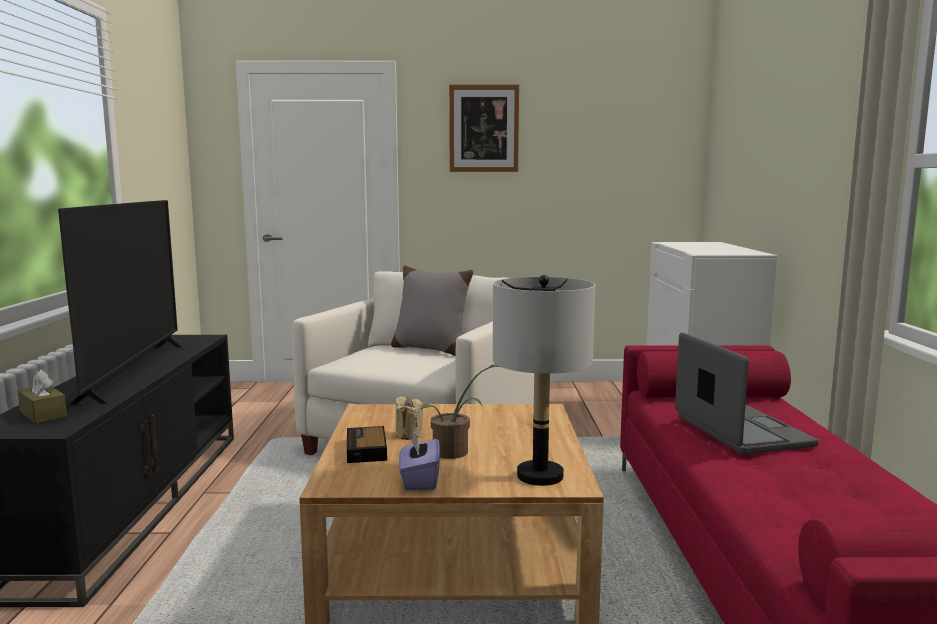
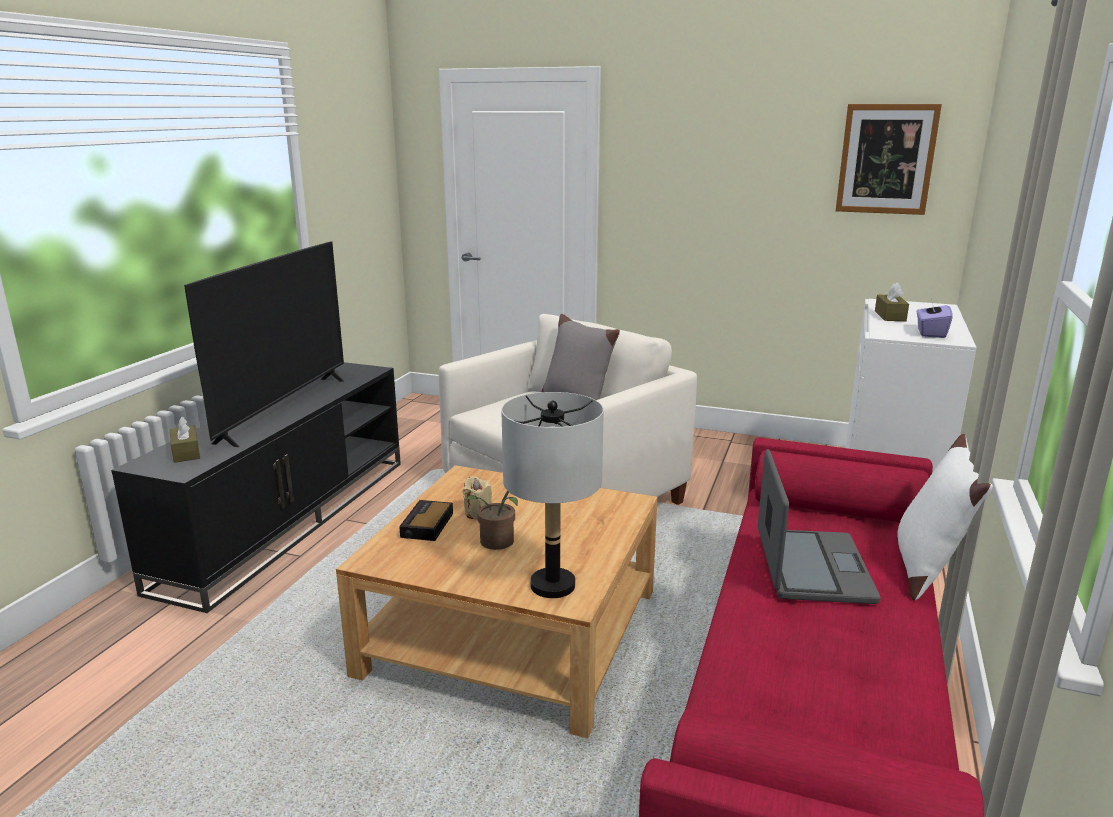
camera: 20 degrees right, 10 degrees up
(419, 480) = (443, 570): purple tissue box -> purple tissue box (930, 333)
(484, 128) = (694, 145): picture -> picture (886, 159)
(687, 247) = (890, 316): none -> brown tissue box
(821, 421) = (927, 568): none -> white pillow

